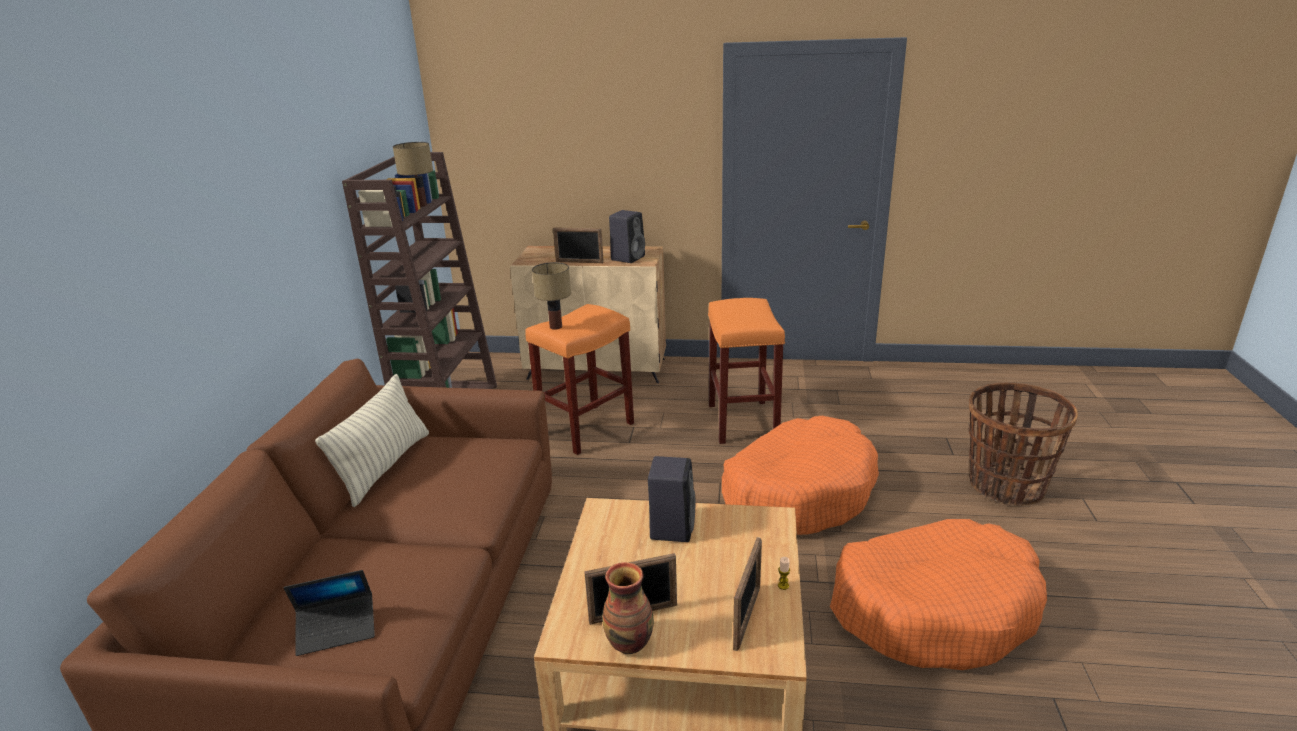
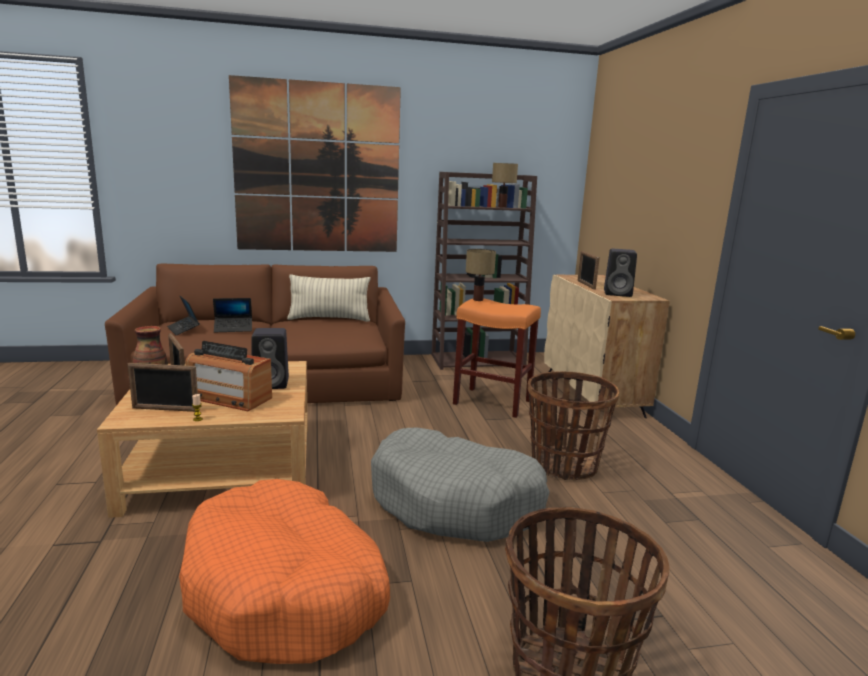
camera: 70 degrees right, 10 degrees down
(221, 241) = (318, 169): none -> picture
(375, 566) = (233, 328): none -> laptop
(716, 562) = (229, 398): none -> radio
(743, 422) = (563, 465): orange stool -> basket
(798, 492) = (456, 502): orange dog bed -> grey dog bed

